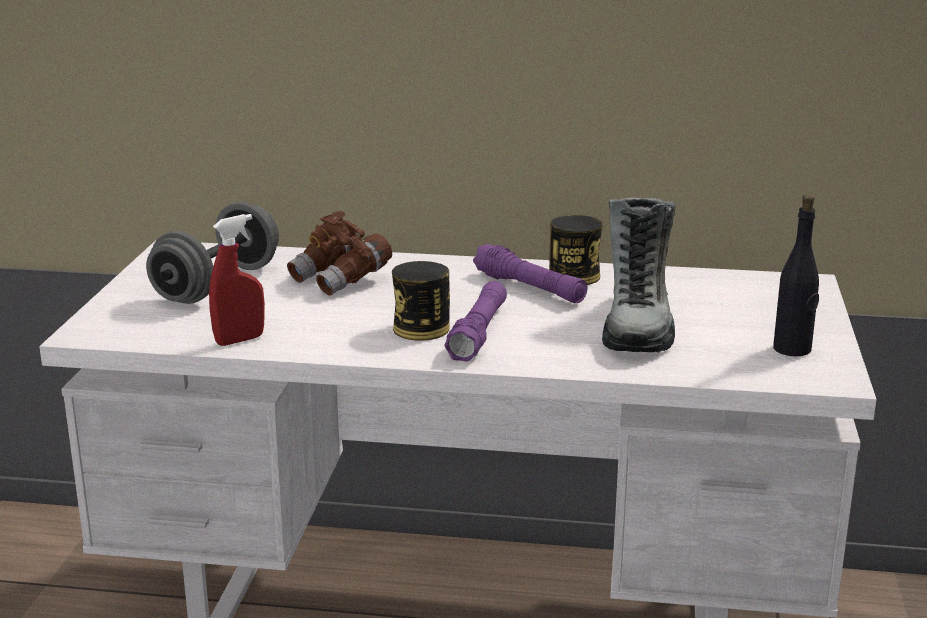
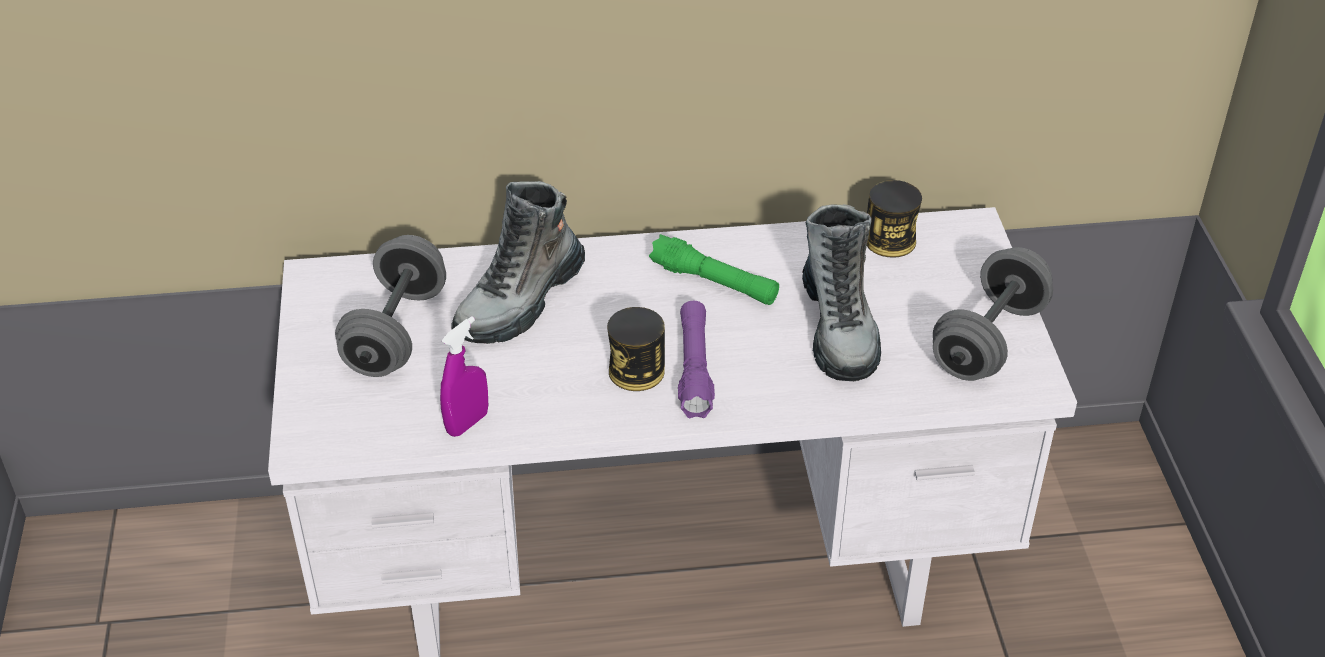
camera: 15 degrees left, 20 degrees up
(239, 340) = (467, 423): red spray bottle -> purple spray bottle
(341, 280) = (520, 301): brown binoculars -> boot
(529, 288) = (714, 282): purple flashlight -> green flashlight
(574, 276) = (750, 253): can -> can (890, 240)
(792, 349) = (988, 340): black bottle -> grey dumbbell

